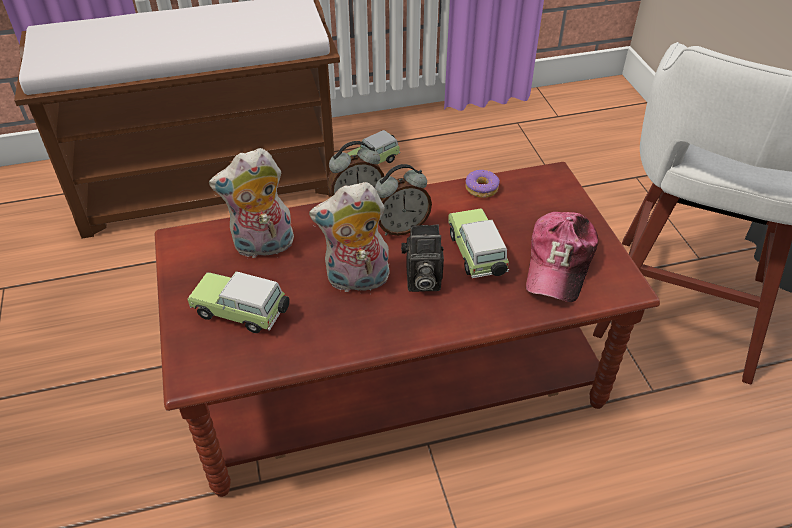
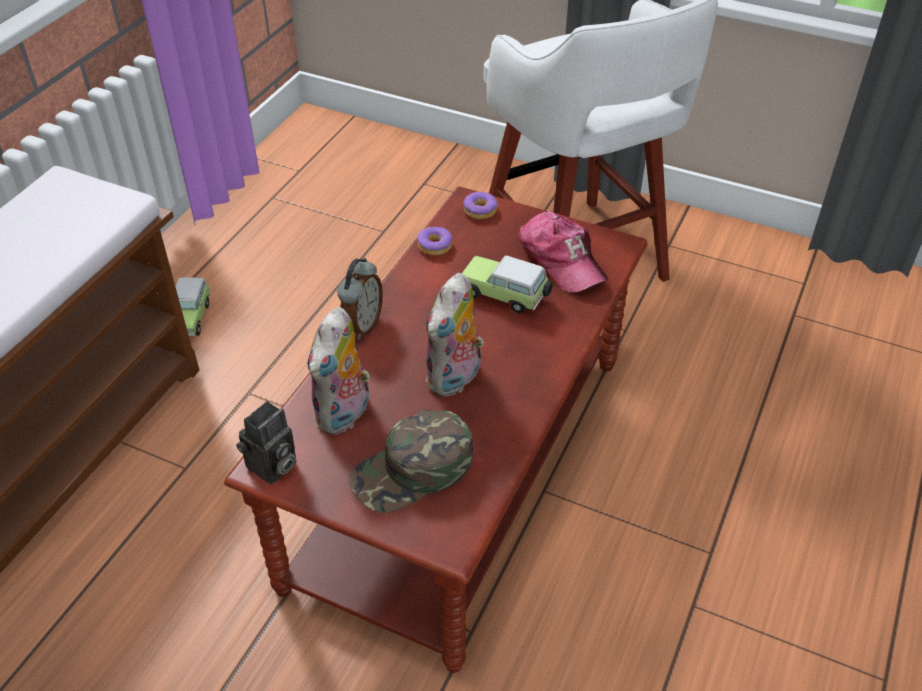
camera: 50 degrees left, 0 degrees up
(243, 313) = (413, 471): toy car -> green cap
(401, 227) = (424, 317): alarm clock -> none
(421, 282) = (498, 342): camera -> camera (272, 468)
(552, 188) = (480, 211): none -> donut

